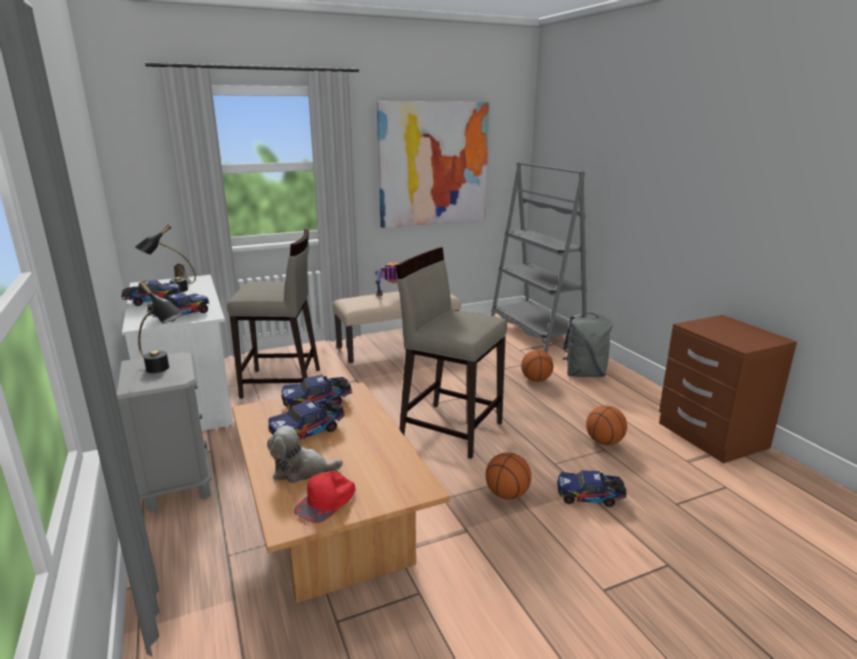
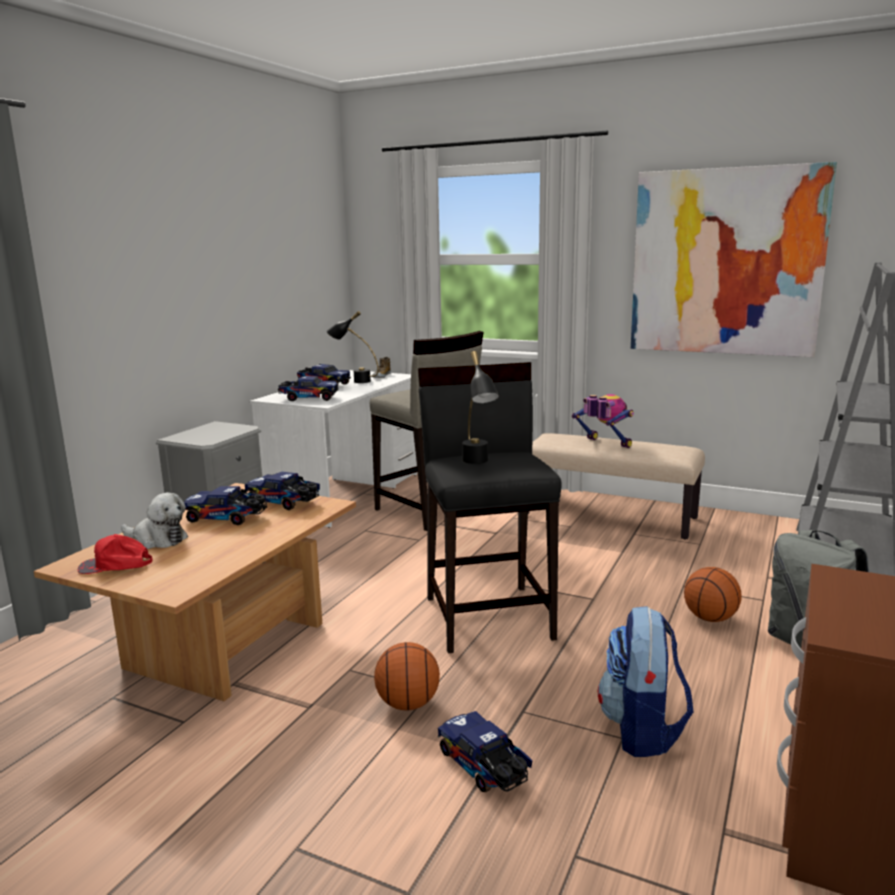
camera: 50 degrees right, 5 degrees down
(164, 370) = (214, 434): black table lamp -> black table lamp (478, 463)
(301, 470) = (157, 539): plush toy -> plush toy turned 150 degrees clockwise
(450, 428) = (489, 616): beige stool -> black stool
(604, 442) = (642, 730): basketball -> backpack

